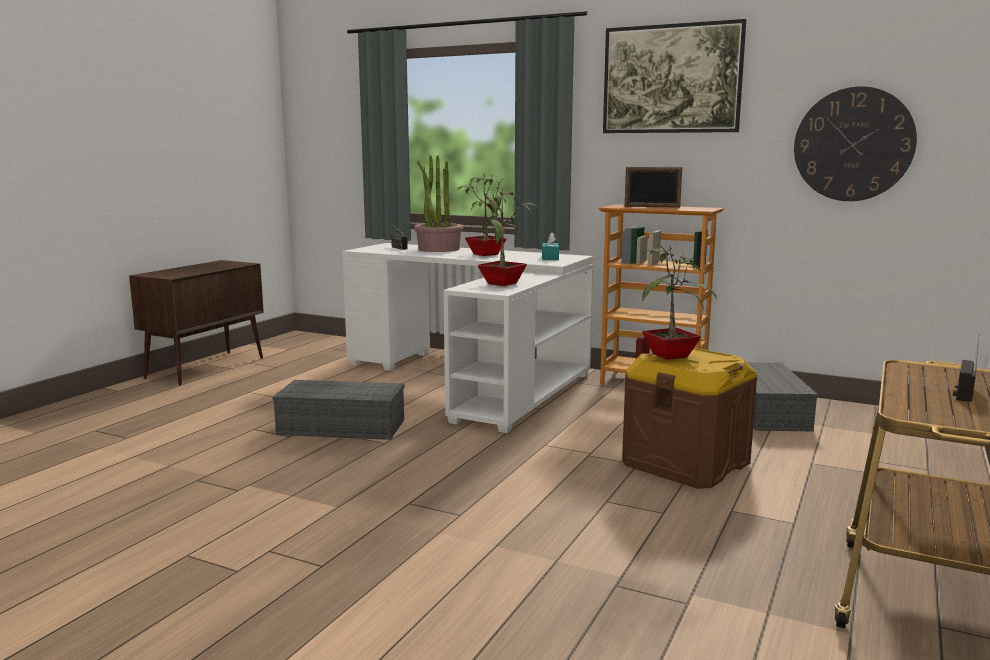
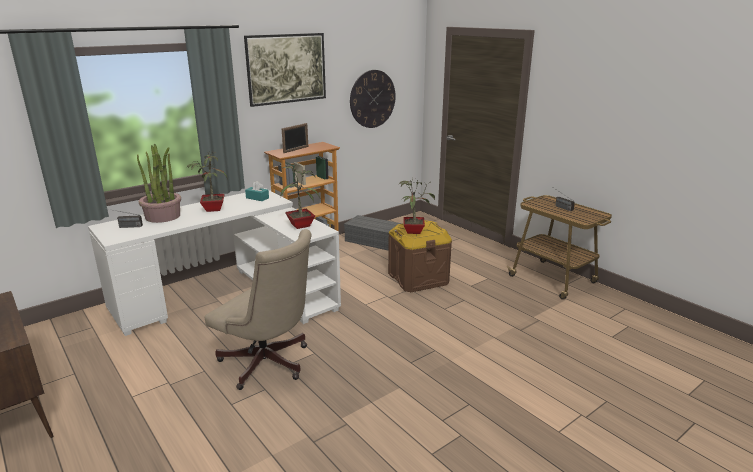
camera: 65 degrees left, 10 degrees up
(339, 427) = (268, 365): grey storage box -> beige office chair

